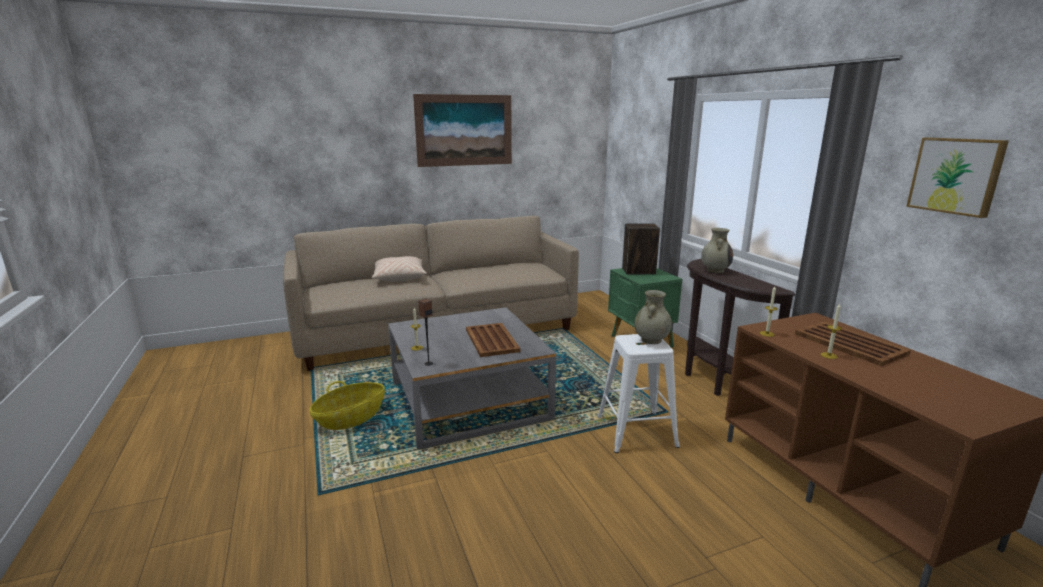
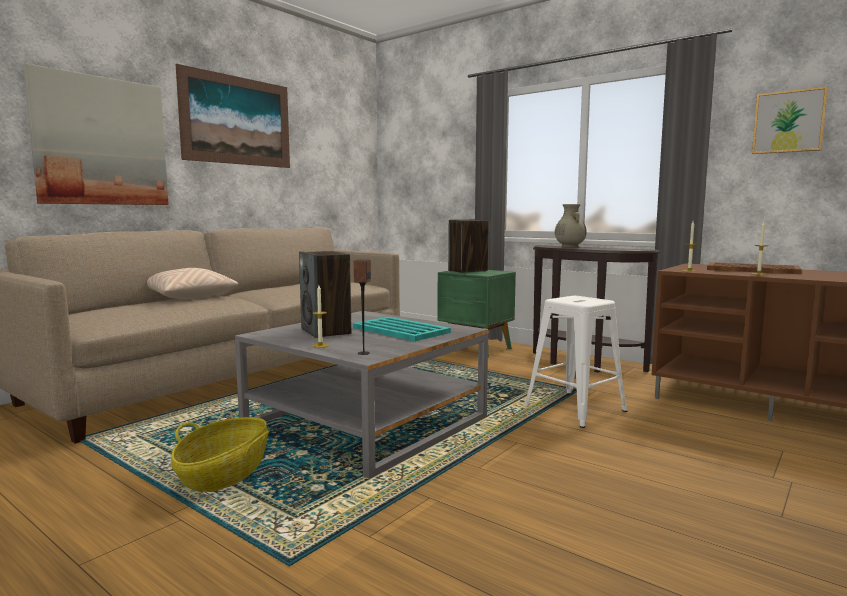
camera: 30 degrees left, 10 degrees down
(358, 160) = (101, 141): none -> picture
(443, 331) = (326, 331): none -> speaker
(491, 340) = (401, 330): brown tray -> turquoise tray
(651, 340) = (583, 298): beige vase -> none

